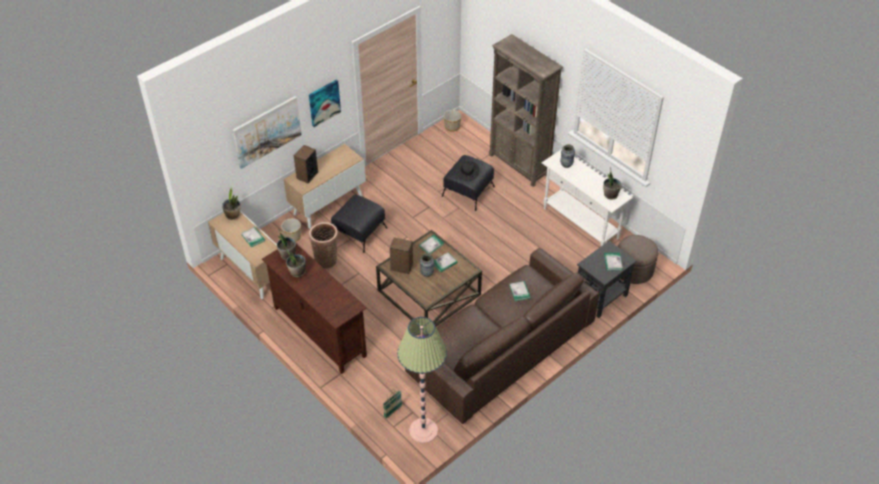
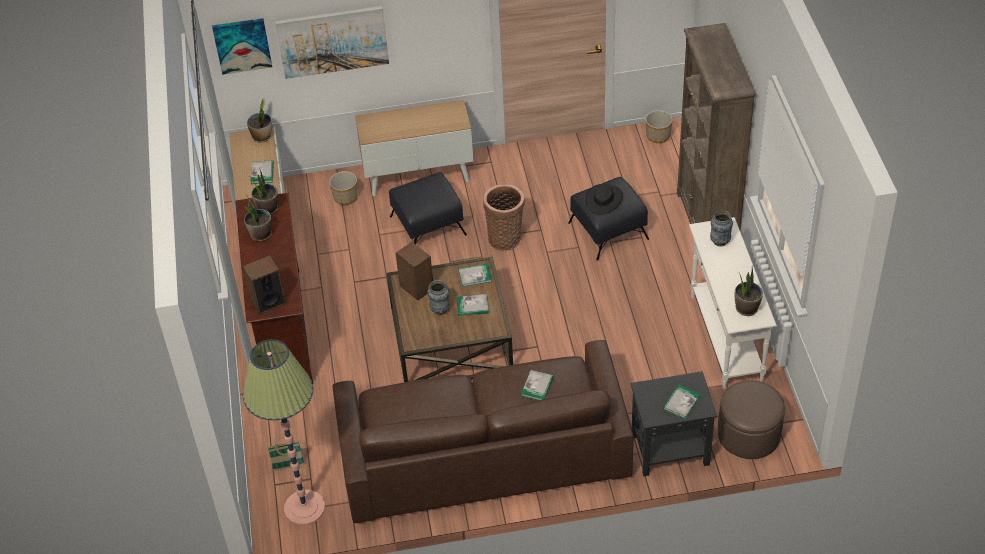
camera: 35 degrees right, 0 degrees up
(307, 175) = (386, 122): speaker -> speaker (268, 302)
(324, 102) = (433, 30): picture -> picture (242, 45)
(326, 259) = (362, 242): basket -> basket (505, 237)

